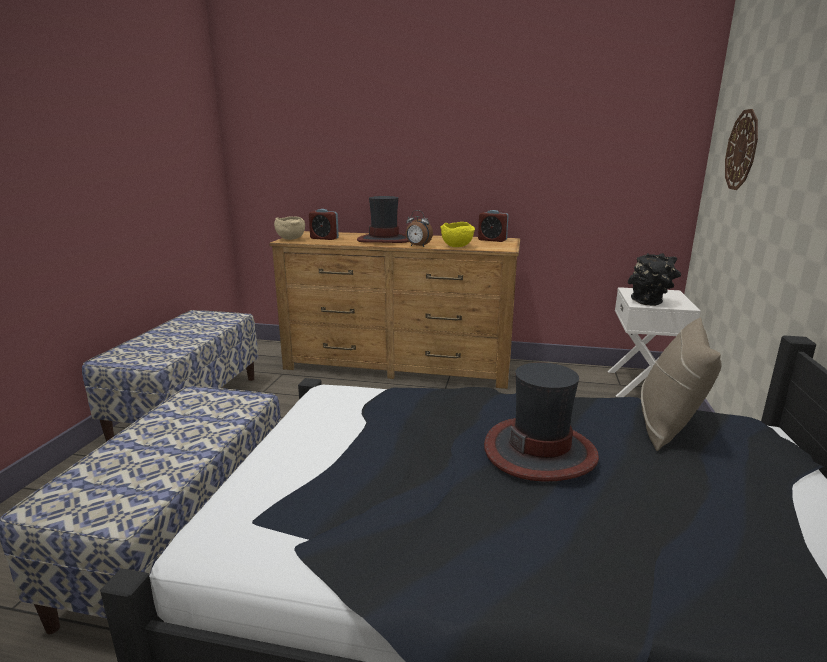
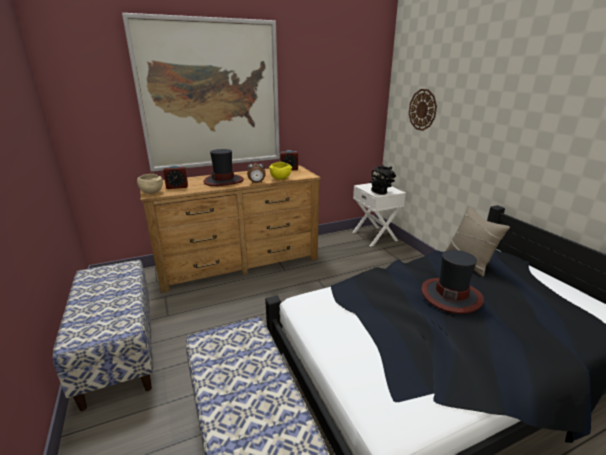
camera: 35 degrees left, 5 degrees up
(396, 126) = (211, 96): none -> picture

